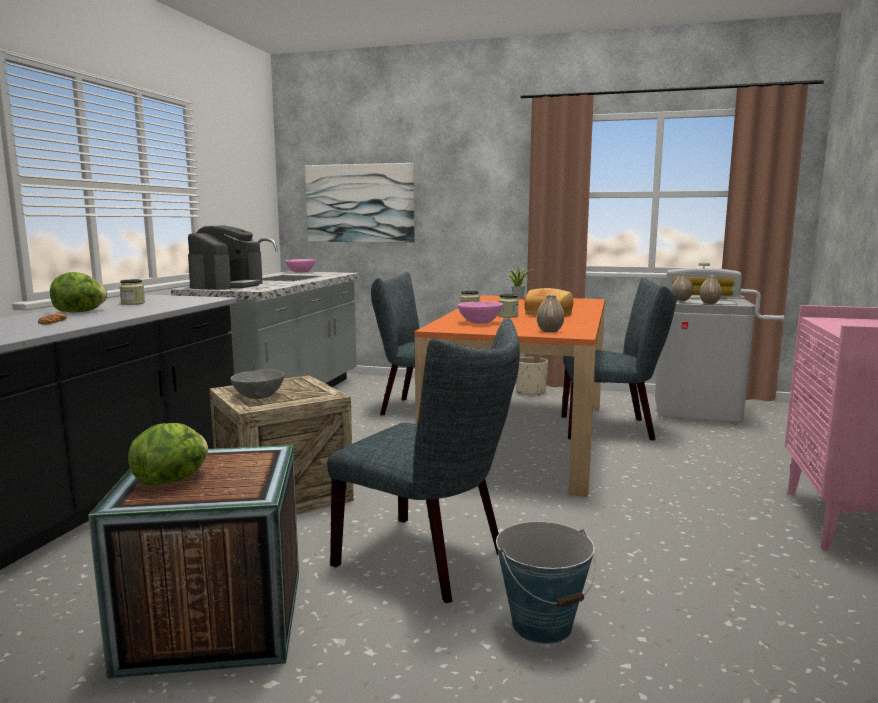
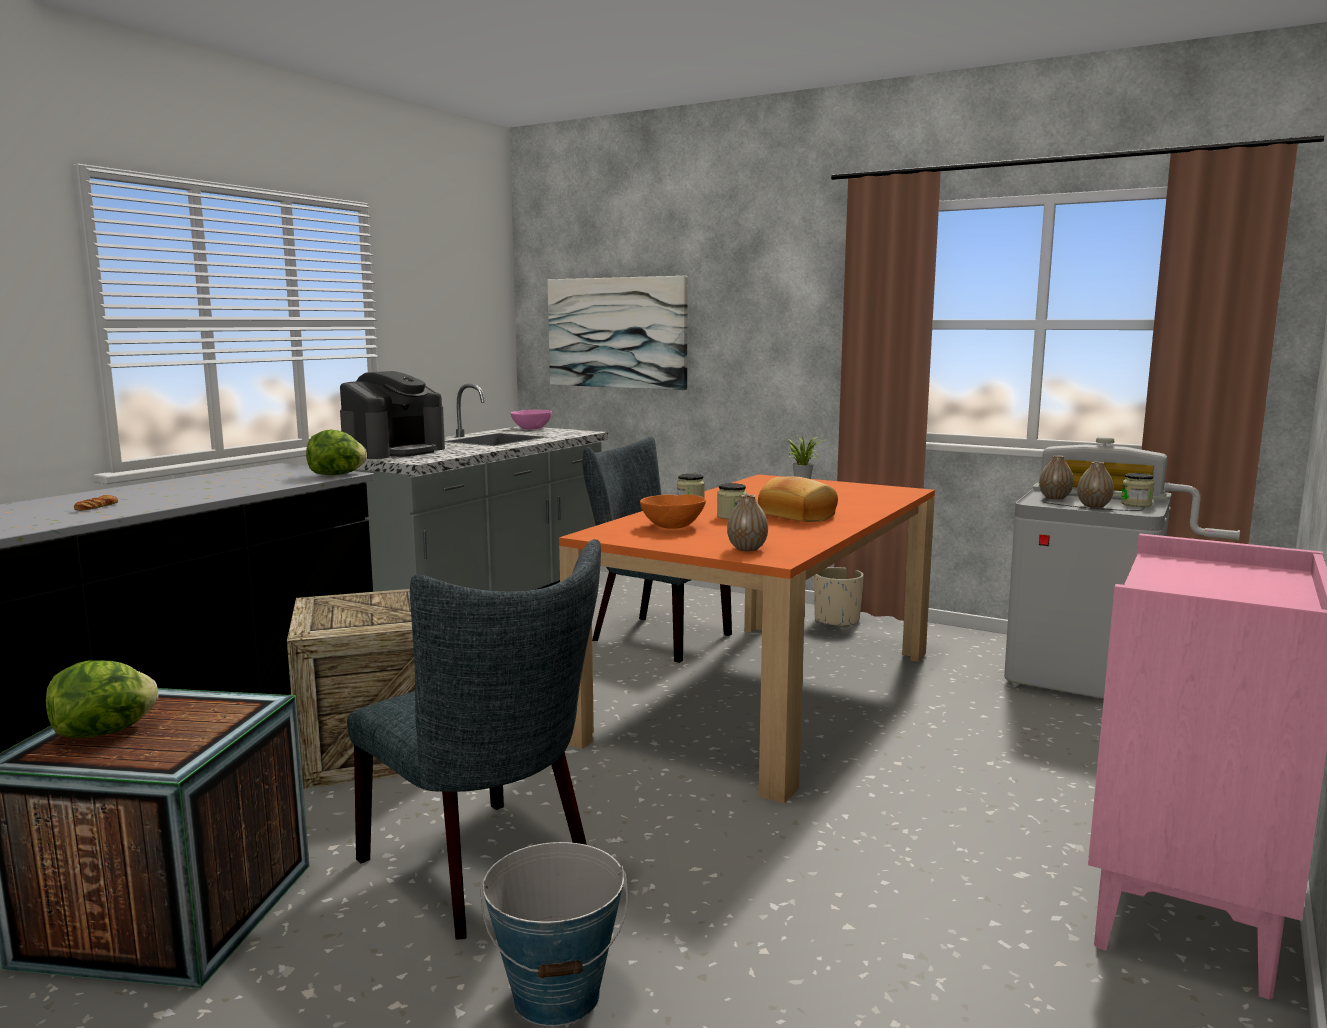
camera: 15 degrees right, 0 degrees up
(80, 312) = (154, 491): lettuce -> lettuce (337, 474)
(133, 303) = (236, 478): jar -> jar (1136, 504)
(258, 396) = (338, 615): grey bowl -> none
(479, 322) = (672, 526): pink bowl -> orange bowl
(613, 428) = (916, 693): grey chair -> none

